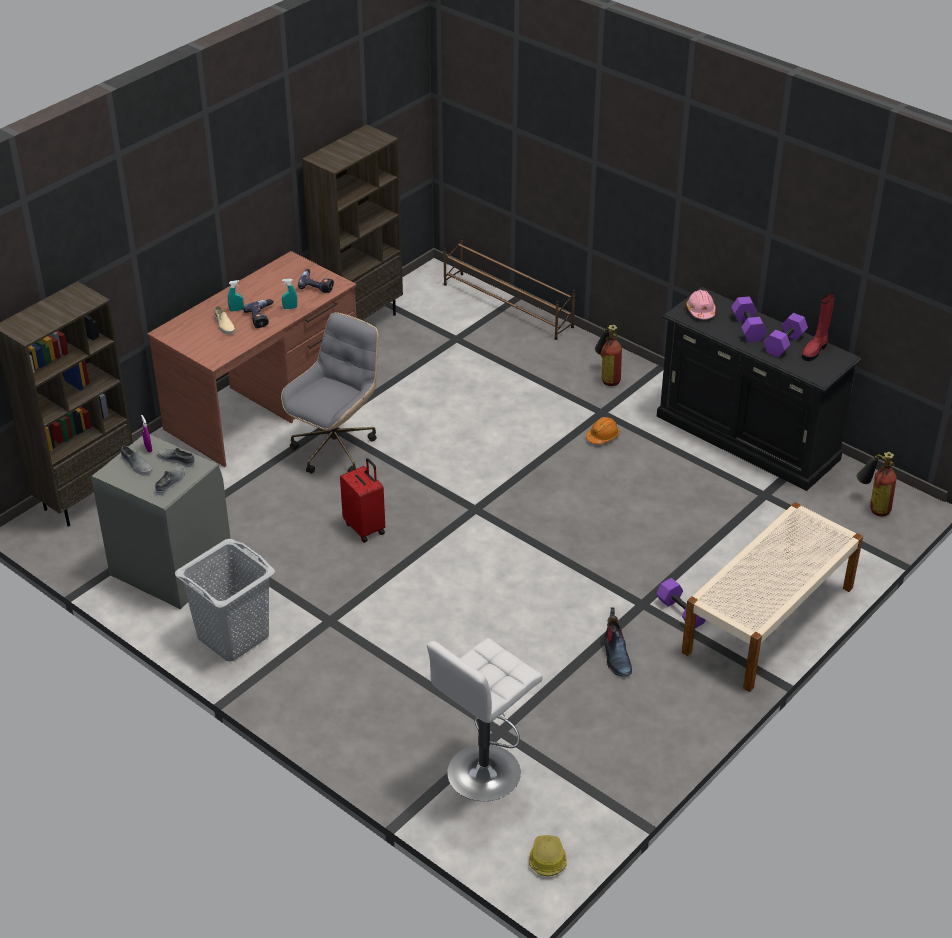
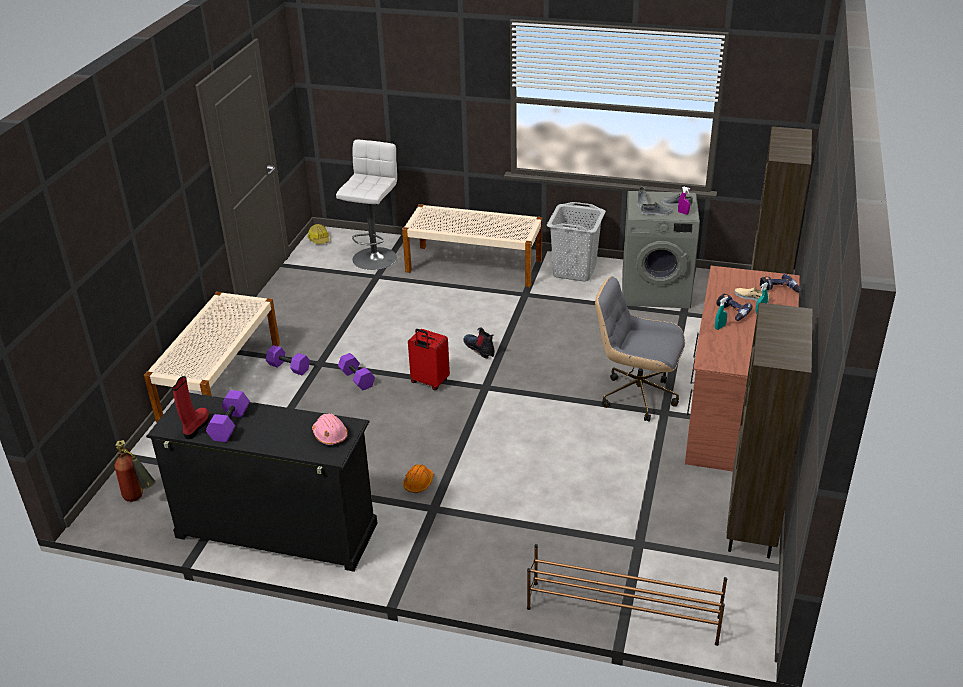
camera: 155 degrees right, 5 degrees down
(317, 285) = (725, 354): power drill -> power drill (779, 290)
(336, 448) = (635, 396): grey office chair -> grey office chair turned 105 degrees clockwise
(353, 700) = (474, 265): none -> beige bench
(365, 528) = (555, 349): red suitcase -> red suitcase (429, 382)
(607, 377) = (450, 552): fire extinguisher -> none
(616, 656) = (324, 329): boot -> boot (480, 349)
(747, 328) = (274, 430): purple dumbbell -> purple dumbbell (357, 379)

